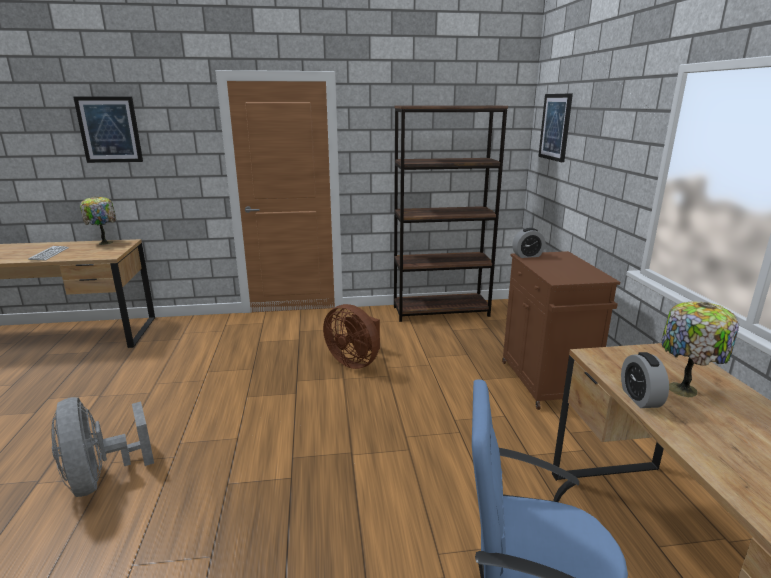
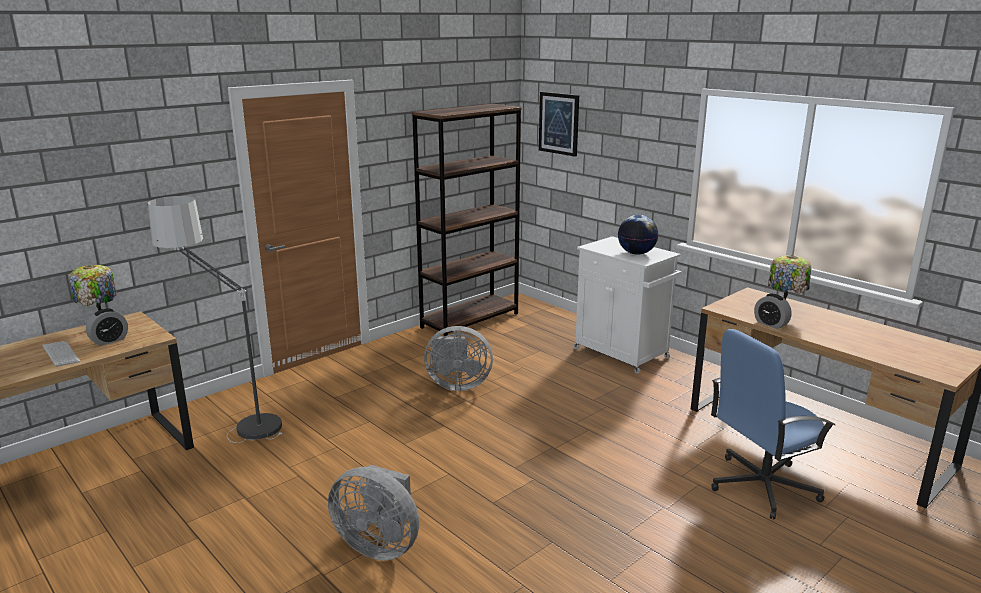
camera: 35 degrees left, 0 degrees up
(109, 129) = (97, 173): picture -> none
(177, 338) = (231, 422): none -> floor lamp
(355, 361) = (457, 385): brown fan -> grey fan
(527, 255) = (592, 246): alarm clock -> alarm clock (109, 340)
(546, 383) = (622, 354): brown cabinet -> white cabinet
(564, 271) = (636, 253): none -> globe

